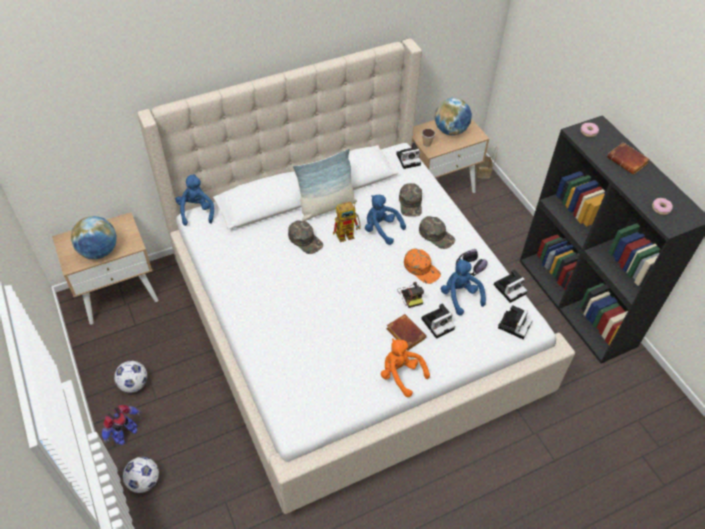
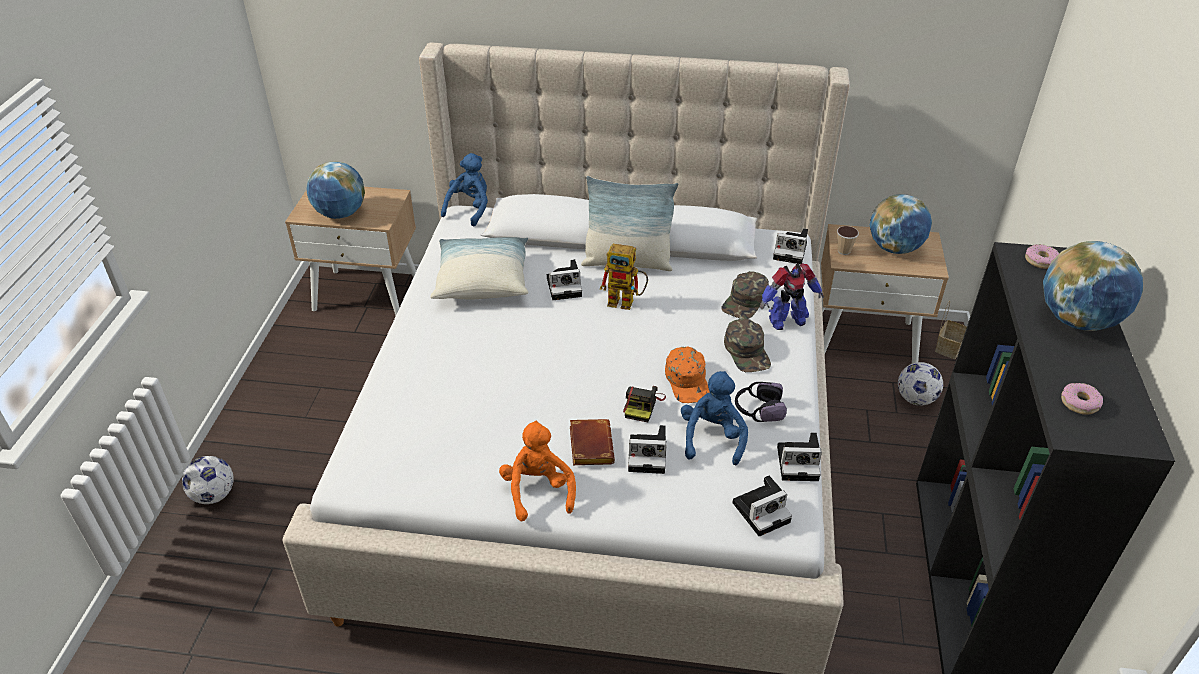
camera: 35 degrees right, 10 degrees down
(125, 434) = (241, 436): toy robot -> toy robot (786, 320)
(134, 384) = (297, 390): football -> football (915, 399)
(252, 259) = (482, 280): none -> pillow
(305, 240) = (565, 286): green cap -> camera
(381, 229) = (675, 314): blue plush toy -> none
(628, 161) = (1078, 320): brown book -> globe

